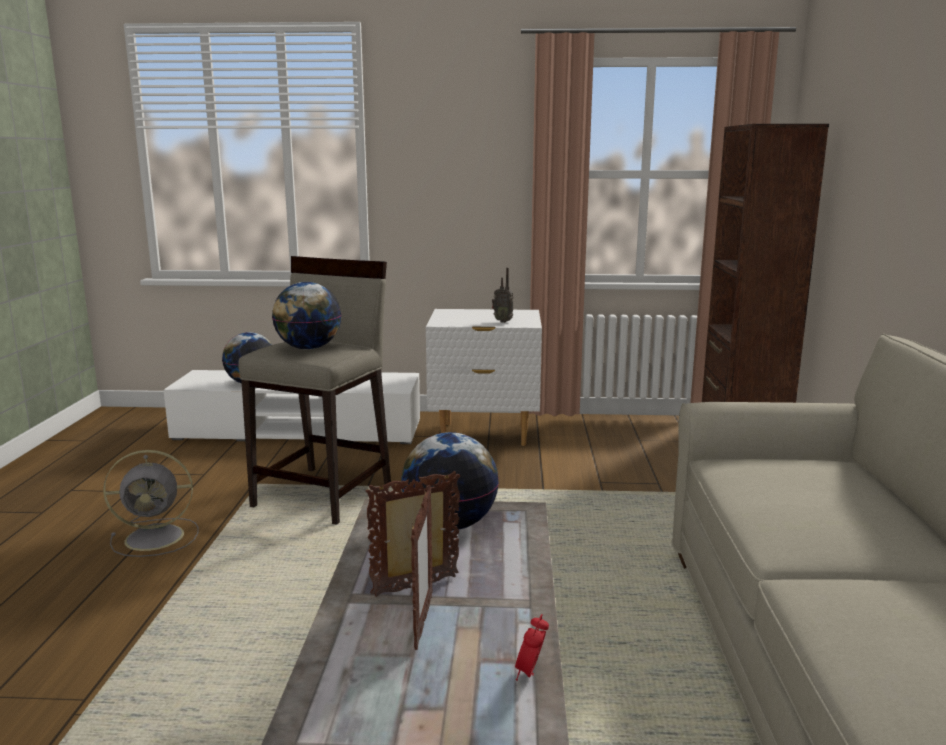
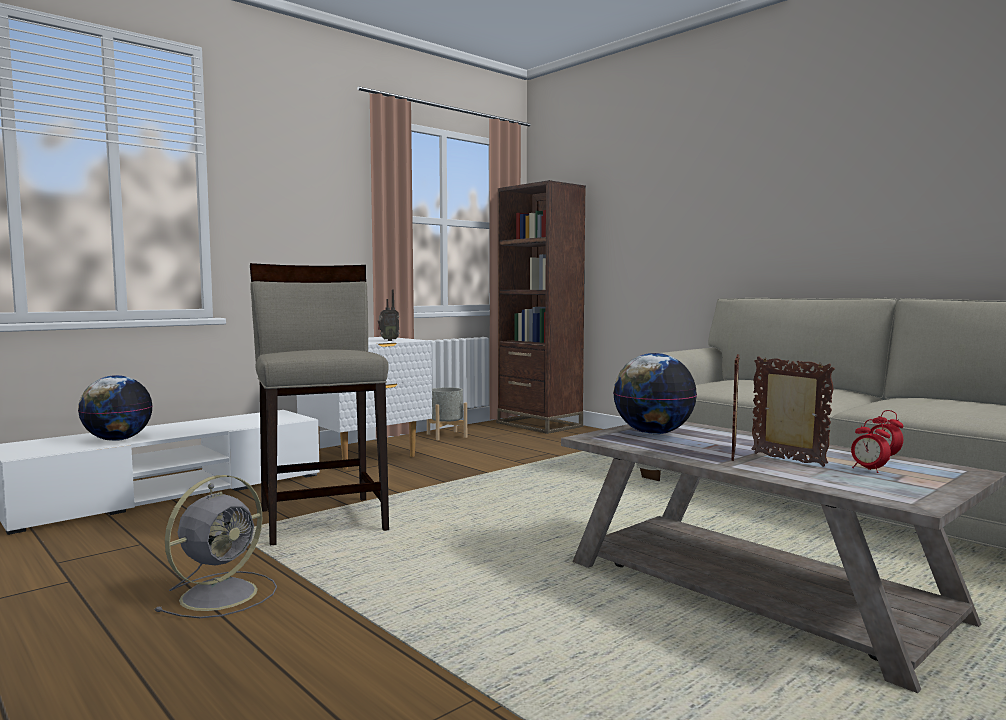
camera: 45 degrees left, 10 degrees down
(308, 348) = (324, 350): globe -> none
(438, 680) = (868, 470): none -> alarm clock
(609, 426) = (447, 435): none -> grey planter

